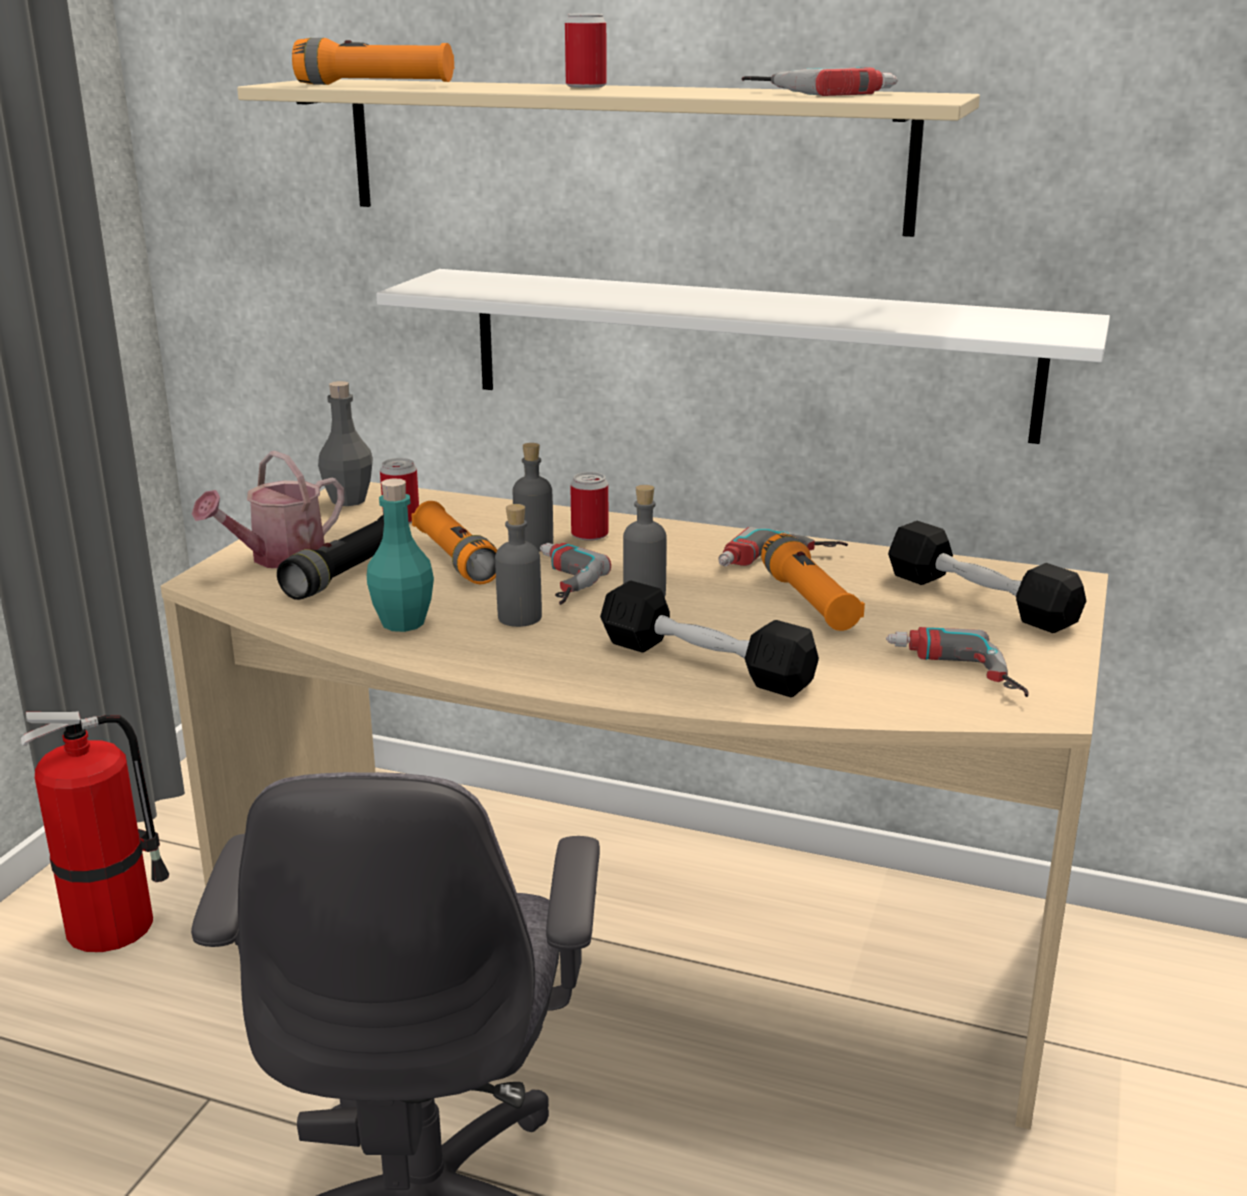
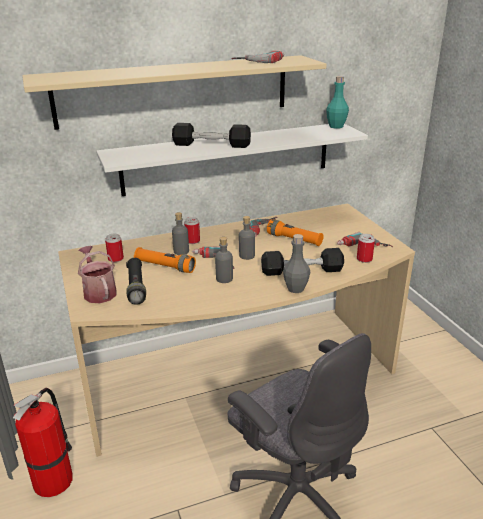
camera: 40 degrees left, 5 degrees up
(279, 558) = (98, 292): watering can -> watering can turned 150 degrees clockwise
(348, 500) = (80, 259): grey bottle -> grey bottle (295, 289)
(375, 85) = (85, 77): orange flashlight -> none
(403, 623) = (191, 296): turquoise bottle -> turquoise bottle (336, 126)
(586, 86) = (170, 67): can -> can (364, 259)
(979, 599) = (333, 222): black dumbbell -> black dumbbell (211, 145)

